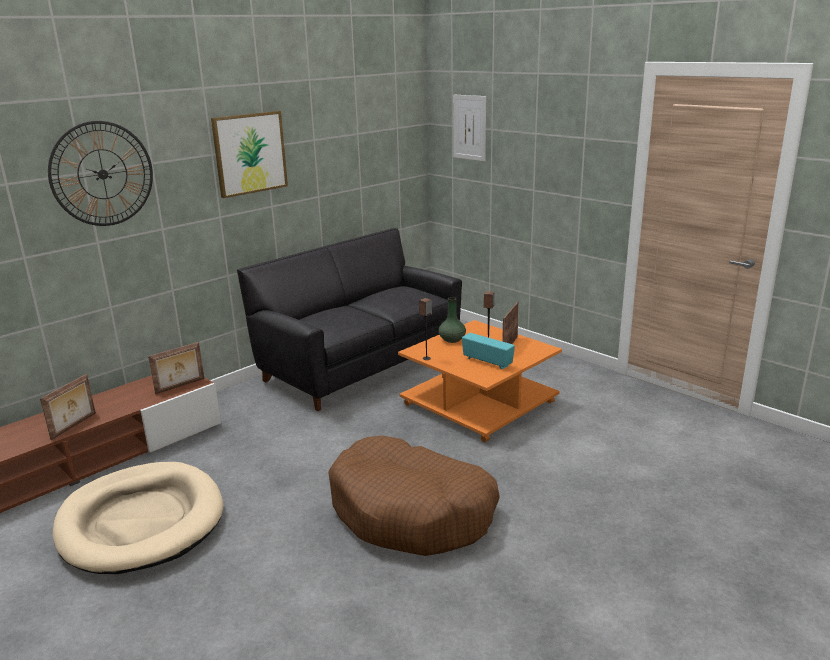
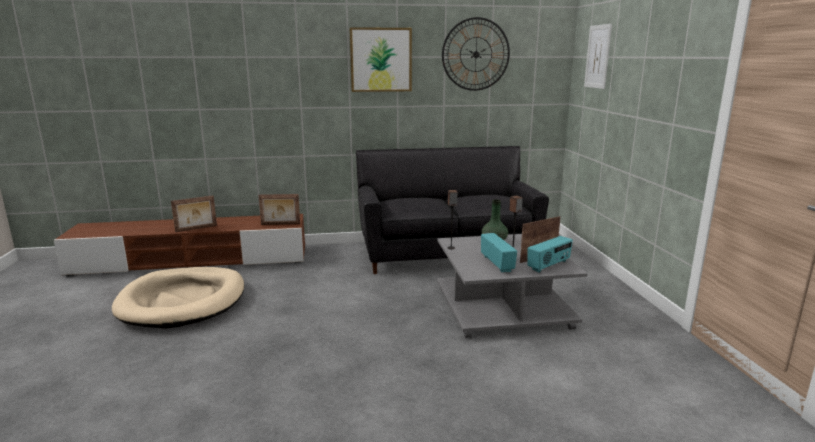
camera: 35 degrees right, 5 degrees down
(102, 174) = (258, 59): wall clock -> wall clock (476, 54)
(412, 512) = (336, 365): brown dog bed -> none
(479, 402) = (503, 307): orange coffee table -> grey coffee table
(527, 350) = (549, 265): none -> radio

